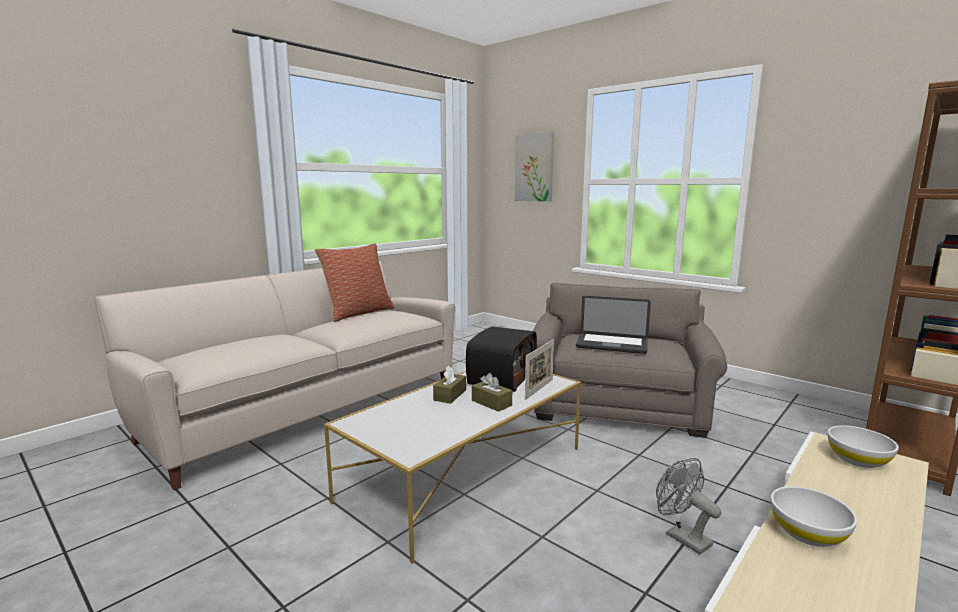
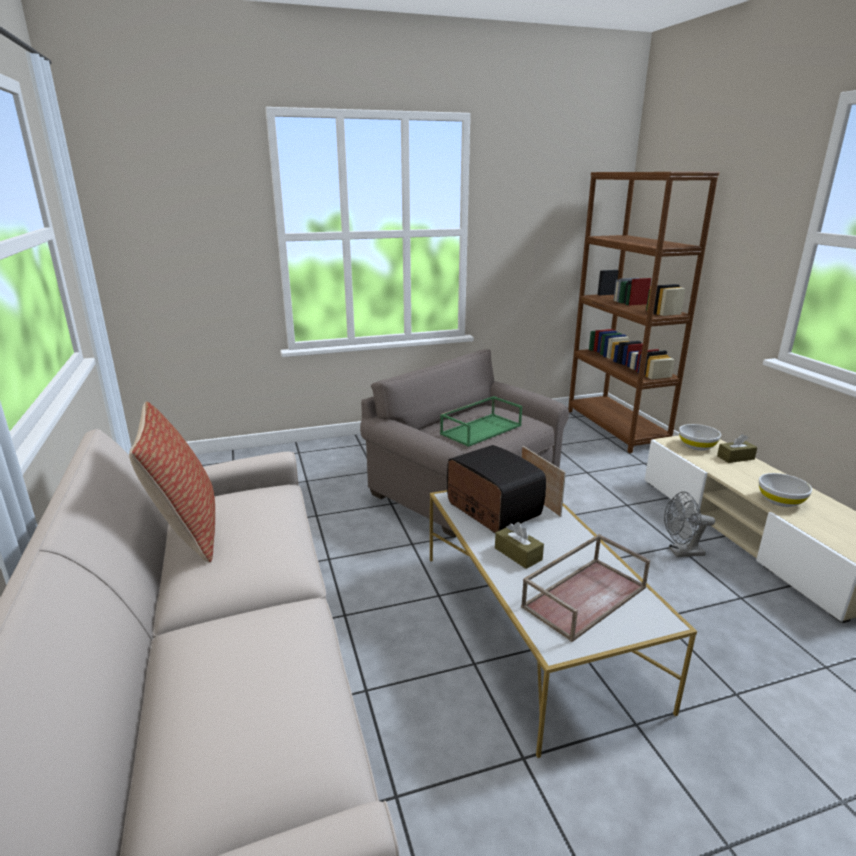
camera: 60 degrees left, 10 degrees up
(417, 423) = (584, 596): none -> brown tray
(491, 403) = (556, 536): brown tissue box -> brown tissue box (735, 457)
(534, 167) = (187, 217): picture -> none
(611, 345) = (481, 429): laptop -> green tray

